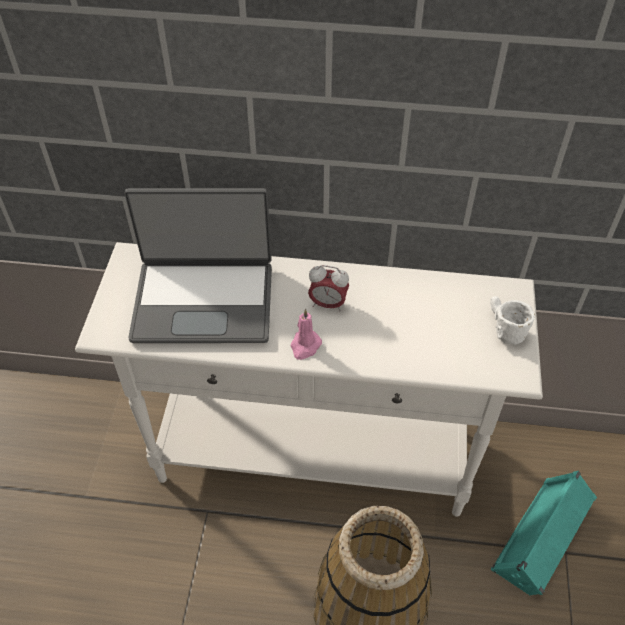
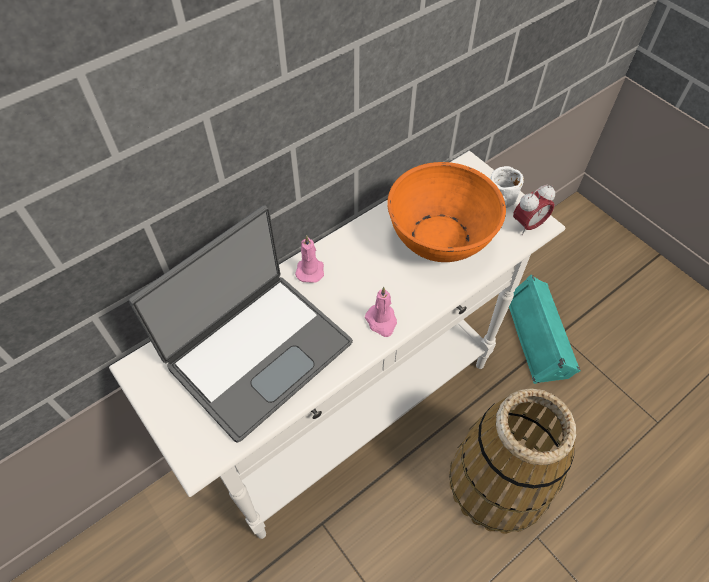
camera: 45 degrees left, 5 degrees up
(299, 275) = (310, 269): none -> pink candle
(328, 304) = (359, 275): alarm clock -> alarm clock (528, 225)
(422, 324) = (440, 237): none -> orange bowl

